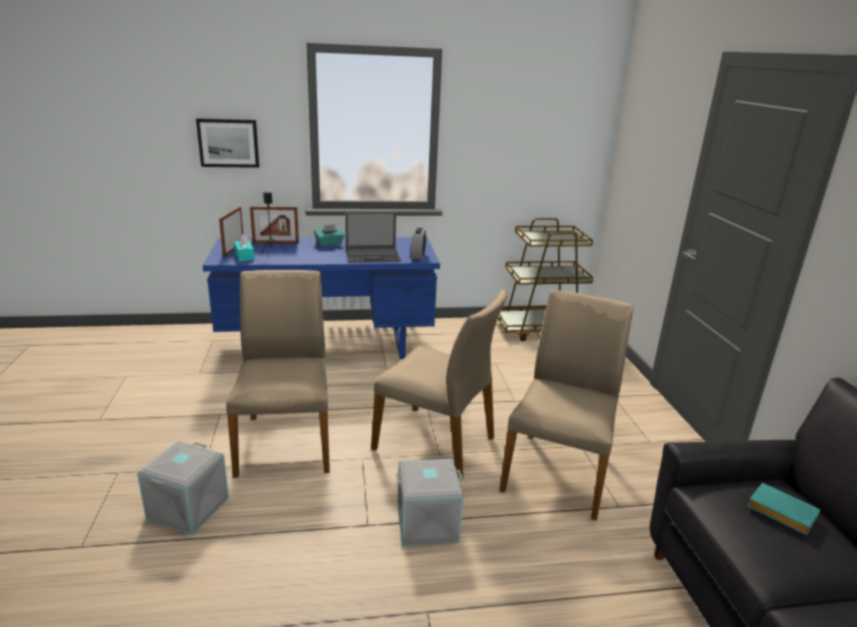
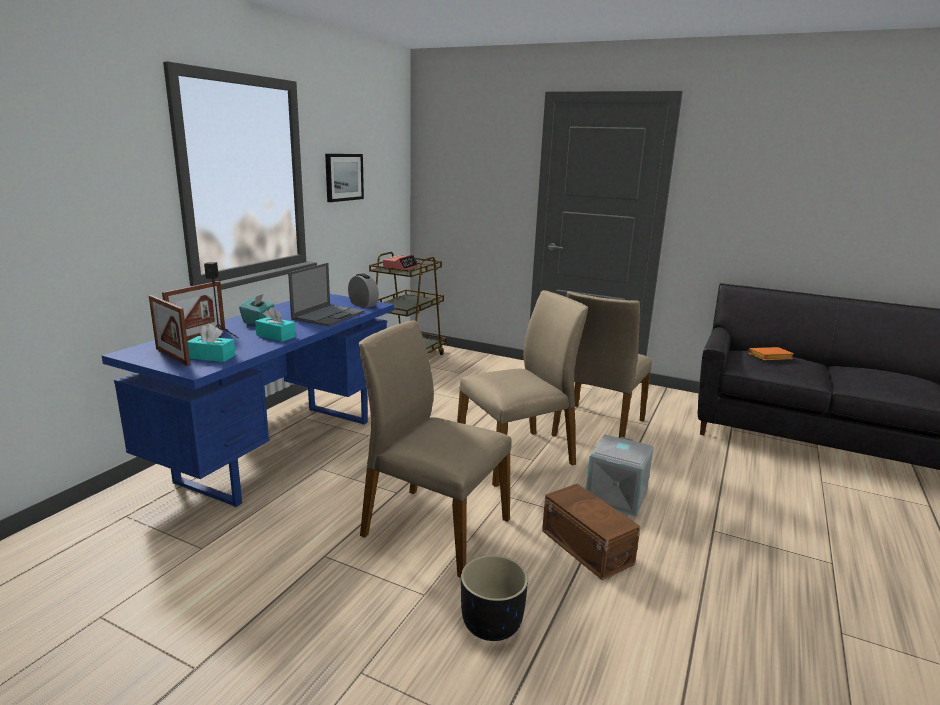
camera: 55 degrees left, 5 degrees down
(189, 509) = (492, 623): grey storage box -> black planter
(228, 143) = (75, 208): picture -> picture (343, 177)
(304, 257) = (276, 336): none -> turquoise tissue box
(323, 527) = (586, 546): none -> brown storage box
(547, 236) = (400, 268): none -> alarm clock
(558, 472) = (597, 427): beige chair -> beige chair turned 120 degrees counterclockwise
(779, 513) = (769, 357): turquoise book -> orange book

